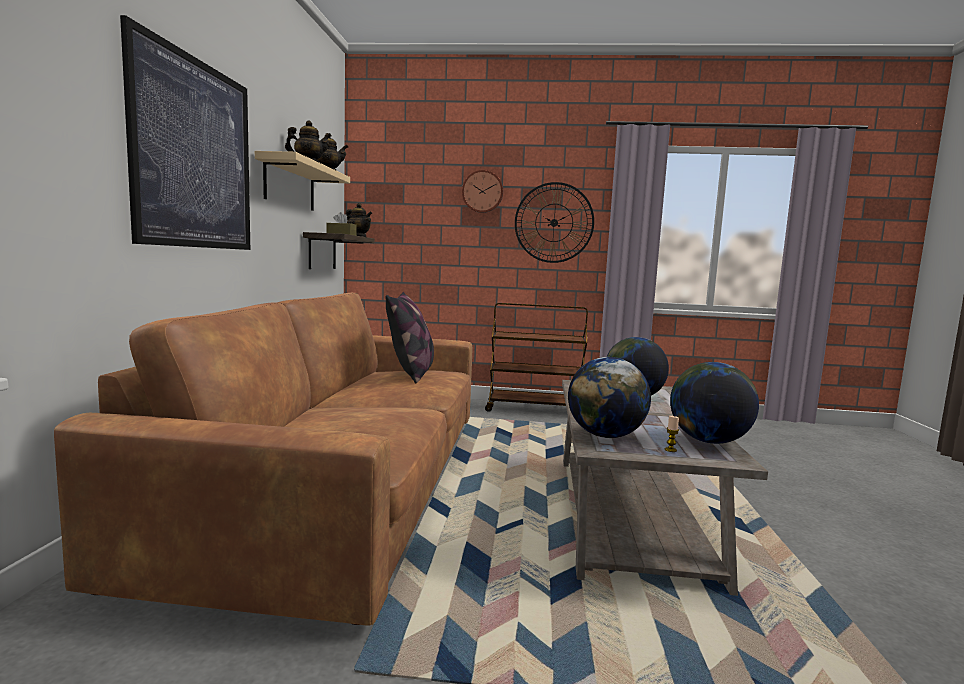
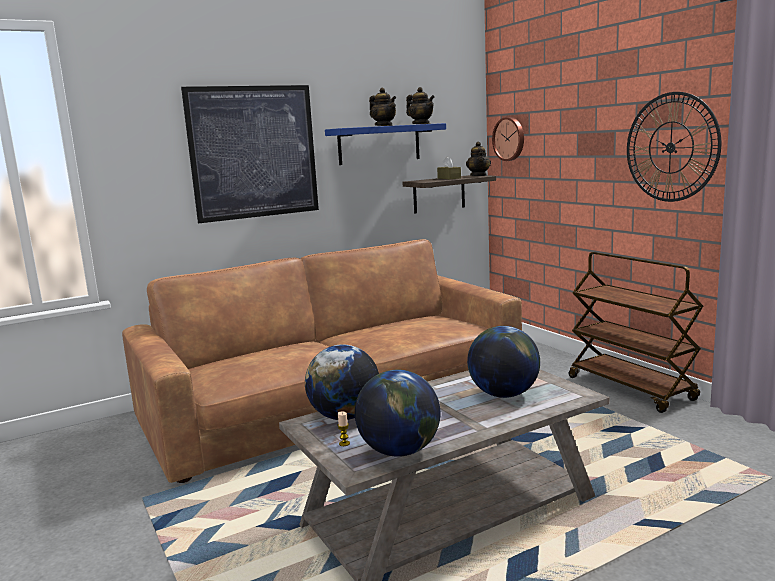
camera: 55 degrees right, 5 degrees up
(290, 185) = (379, 144): beige shelf -> blue shelf
(411, 373) = (422, 324): pillow -> none
(482, 191) = (595, 114): wall clock -> wall clock (509, 139)

